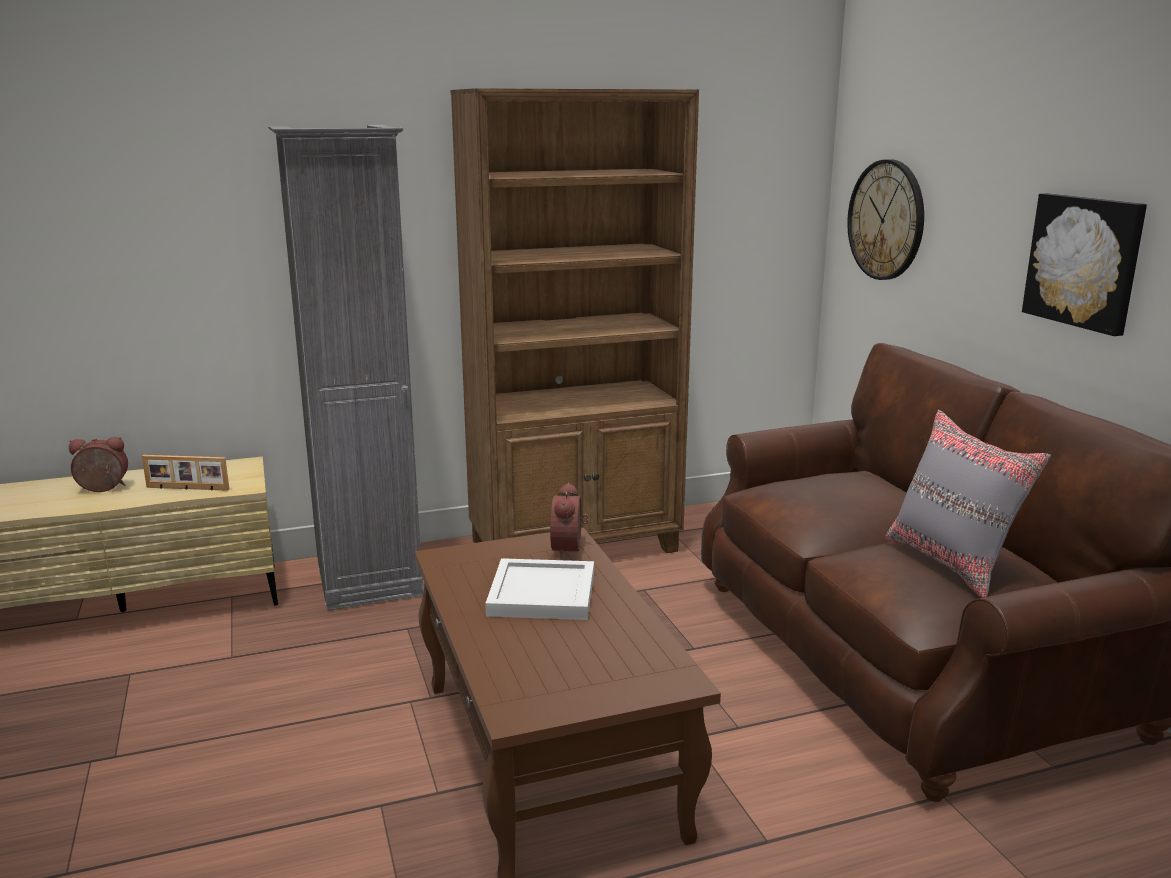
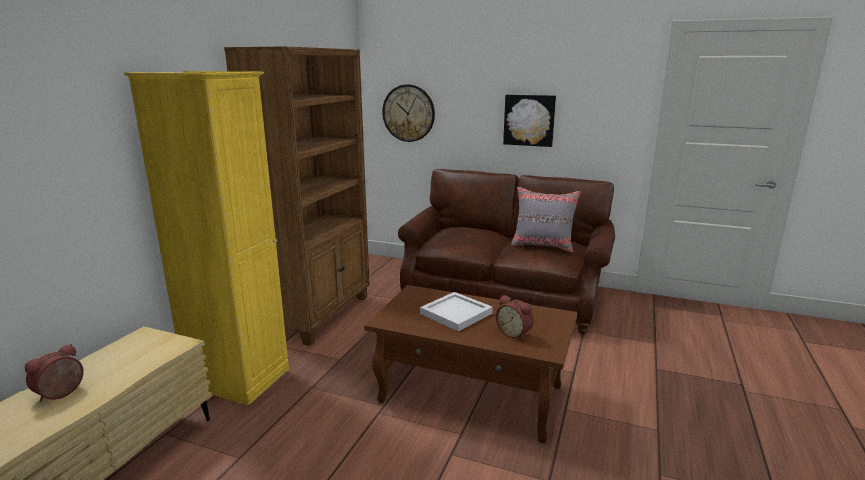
camera: 50 degrees left, 0 degrees up
(187, 489) = (139, 363): picture frame -> none
(370, 578) = (239, 378): grey cabinet -> yellow cabinet
(570, 548) = (423, 294): alarm clock -> alarm clock (515, 333)

